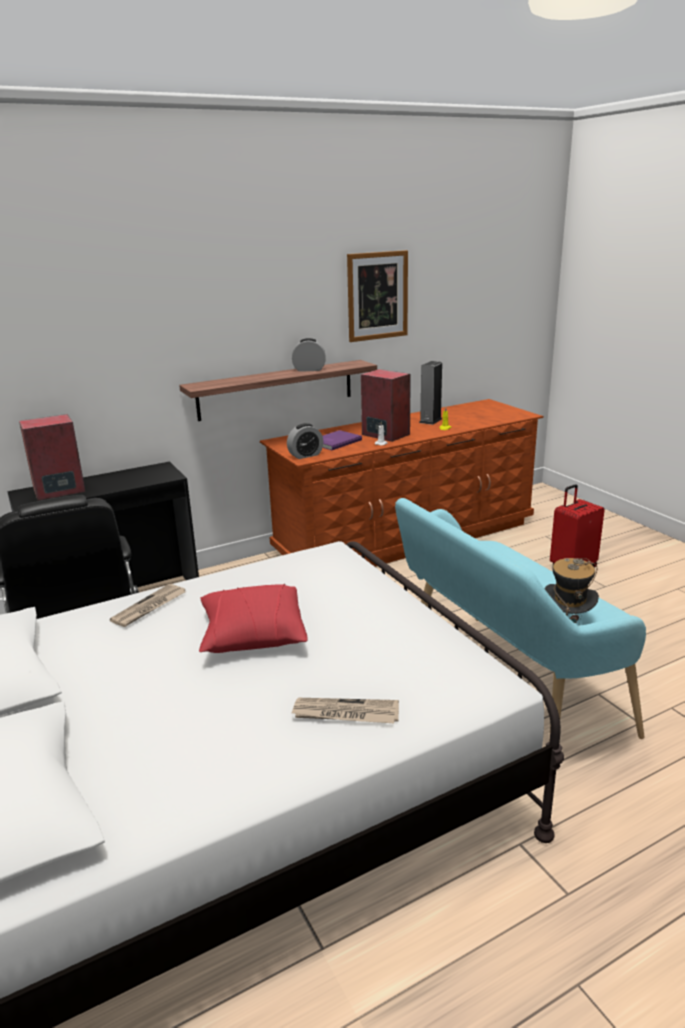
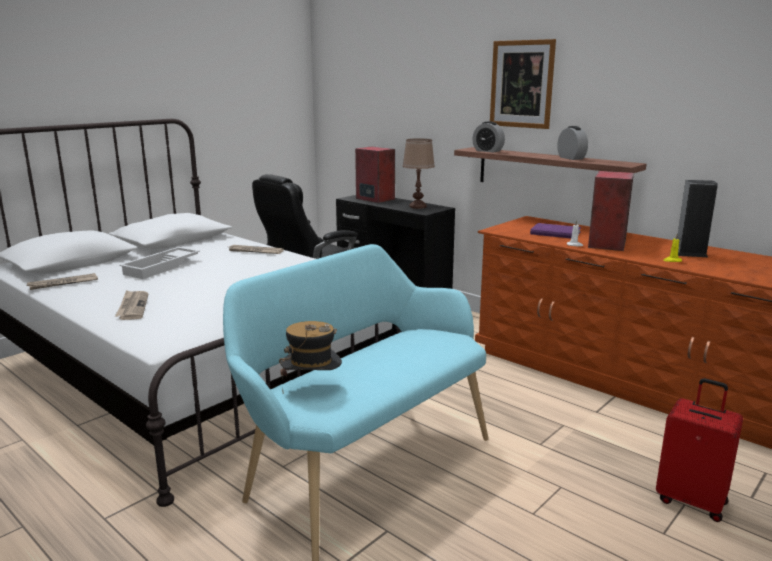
camera: 70 degrees right, 5 degrees down
(139, 475) = (417, 206): none -> brown table lamp
(160, 690) = (162, 267): none -> white tray
(165, 803) = (63, 283): none -> newspaper
(252, 634) = (226, 275): red pillow -> none
(305, 455) = (504, 229): alarm clock -> alarm clock (487, 151)
(377, 296) = (680, 93): picture -> picture (521, 84)

